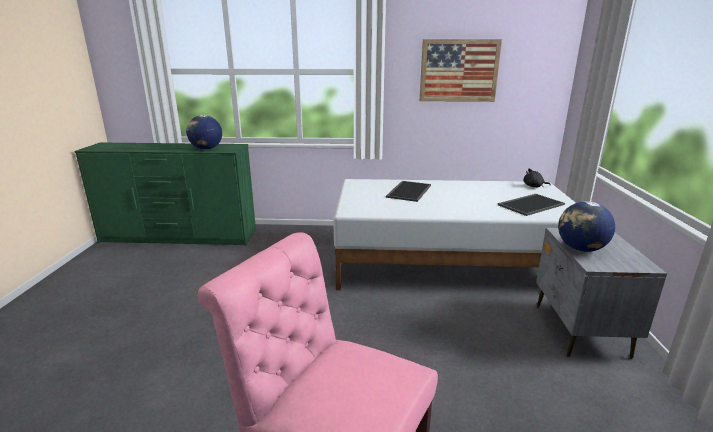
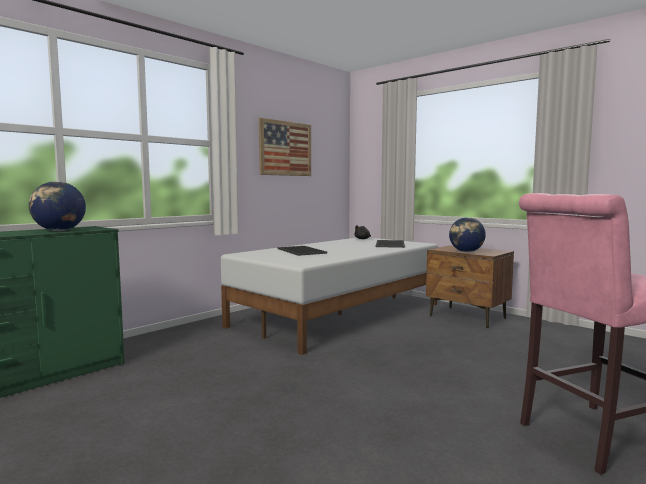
camera: 50 degrees left, 15 degrees down
(580, 330) = (467, 317): grey nightstand -> brown nightstand

